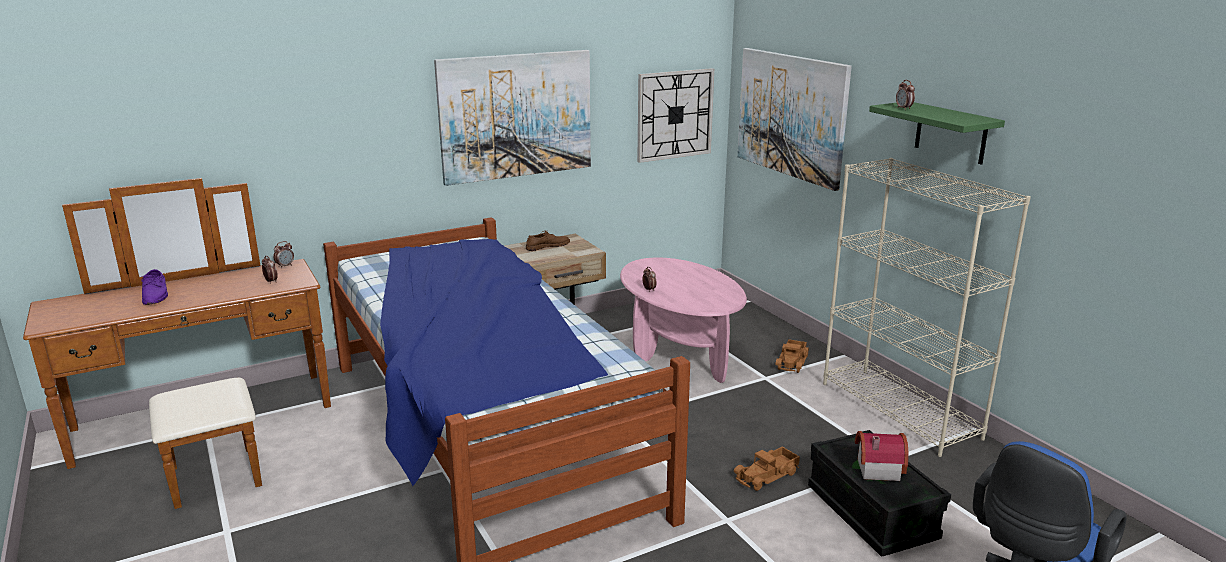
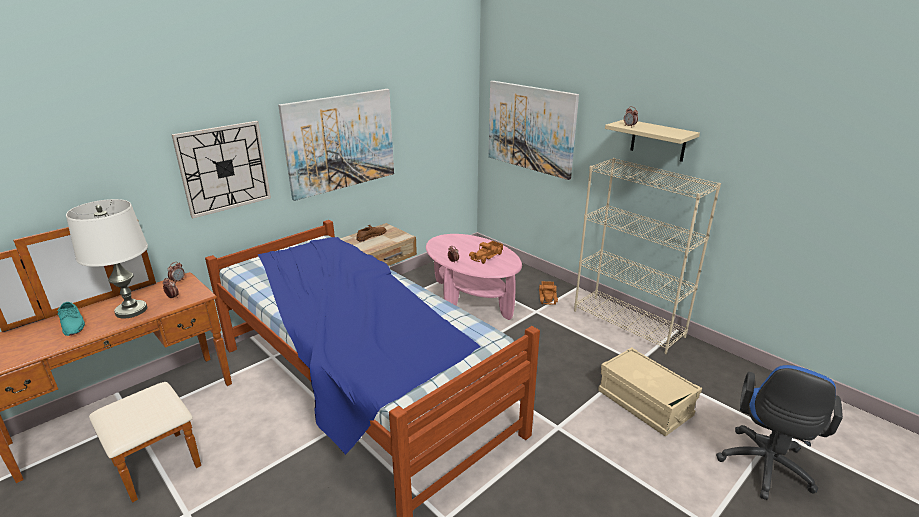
camera: 15 degrees left, 5 degrees up
(156, 295) = (73, 324): purple shoe -> turquoise shoe
(221, 289) = (131, 310): none -> white table lamp
(675, 114) = (445, 130): wall clock -> wall clock (224, 168)
(767, 476) = (569, 387): toy truck -> toy truck (487, 256)
(871, 513) = (644, 404): black storage box -> beige storage box
(876, 468) = (649, 376): toy house -> none
(950, 133) = (658, 140): green shelf -> beige shelf

